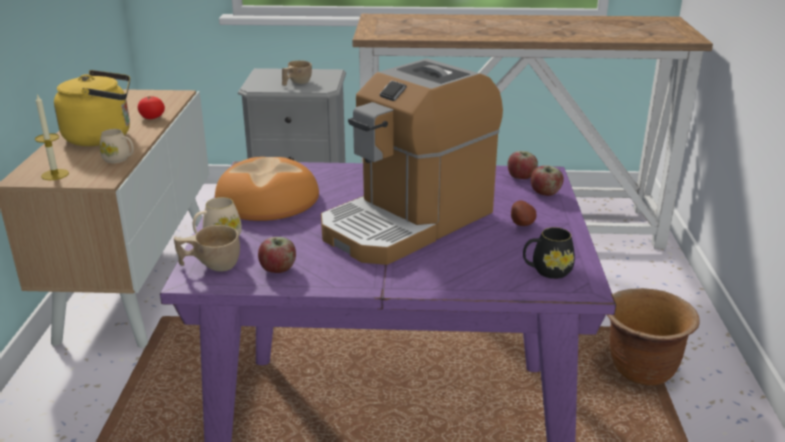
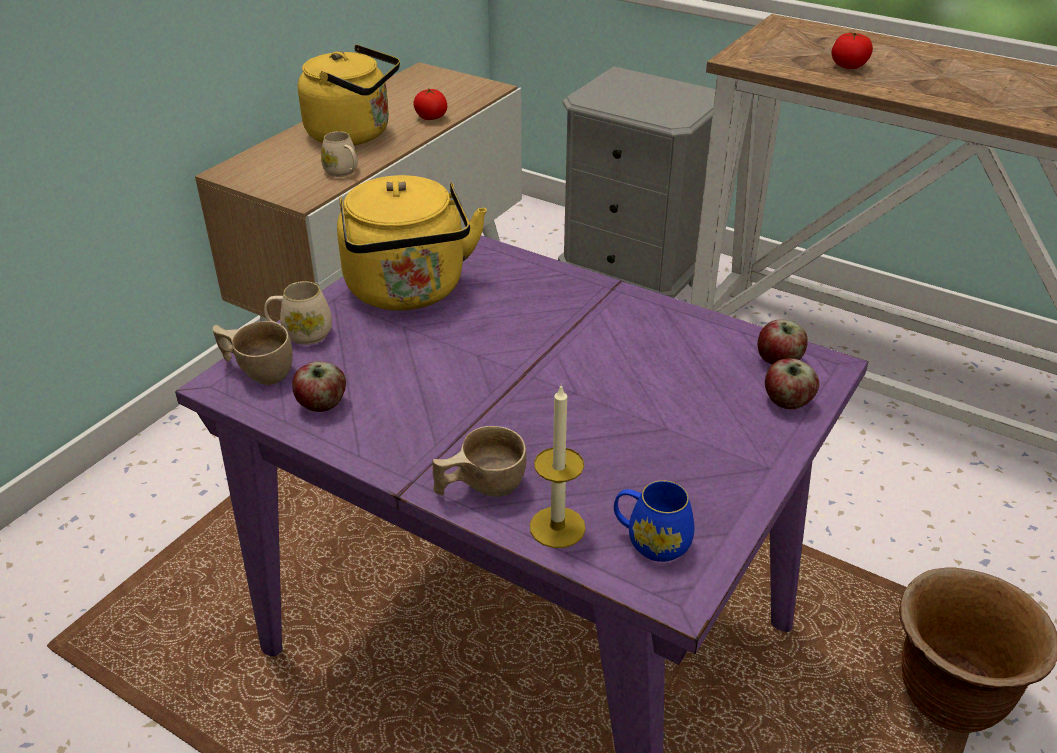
camera: 30 degrees right, 10 degrees up
(55, 174) = (262, 176): candle -> candle (557, 527)
(267, 200) = (408, 292): bread -> yellow kettle
(296, 83) = (645, 103): beige cup -> beige cup (480, 487)
(408, 221) = (544, 385): coffee machine -> none
(435, 30) = (848, 66): none -> tomato
(522, 224) = (698, 445): potato -> none
(546, 271) = (651, 541): black mug -> blue mug

